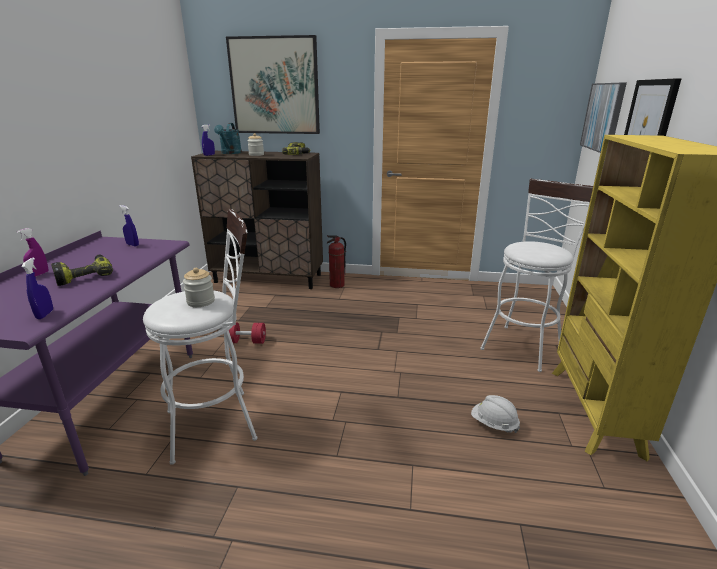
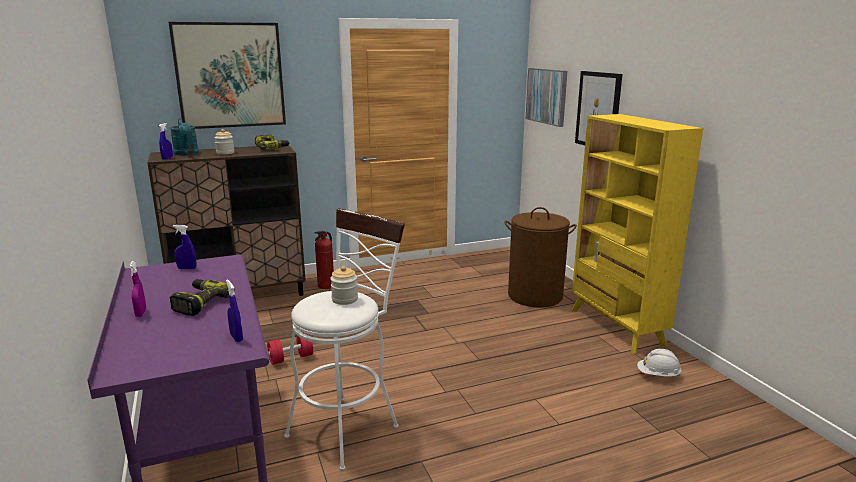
camera: 30 degrees left, 5 degrees down
(493, 424) = (563, 355): white hard hat -> white hard hat (658, 375)
(523, 344) = (535, 296): white stool -> brown laundry basket

